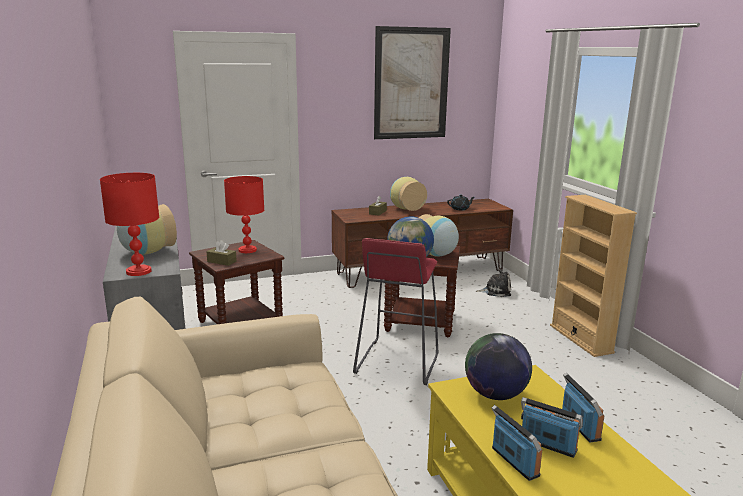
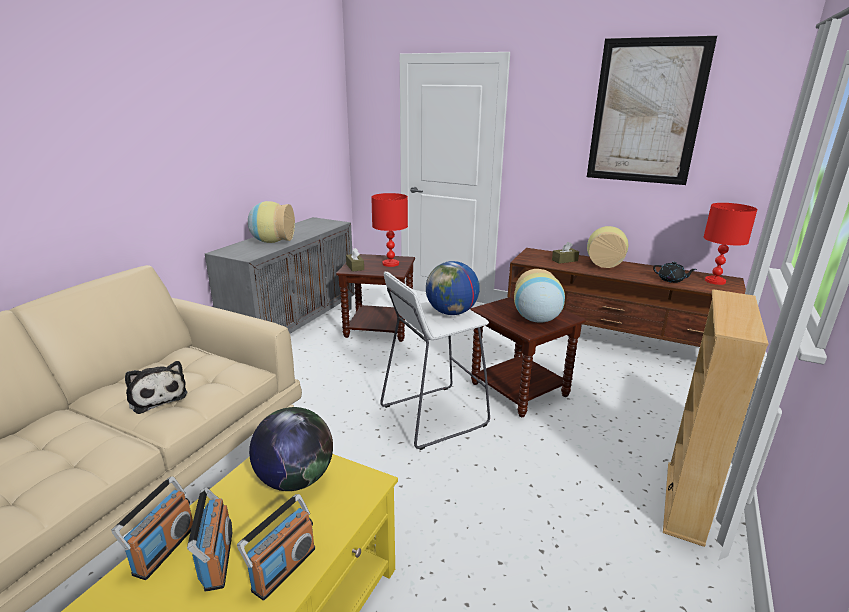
camera: 45 degrees right, 5 degrees up
(139, 271) = (234, 253): red table lamp -> red table lamp (715, 281)
(397, 362) = (432, 415): red stool -> white stool
(496, 291) = (665, 395): plush toy -> plush toy (157, 396)

